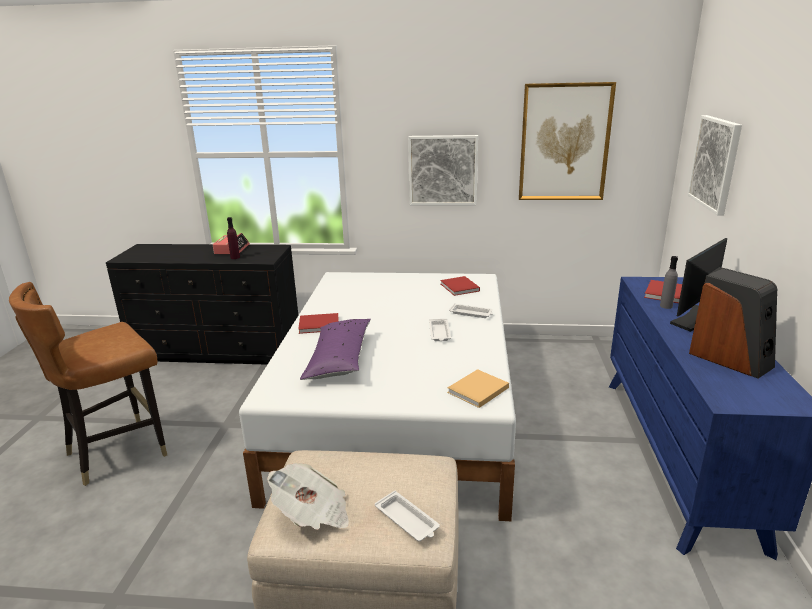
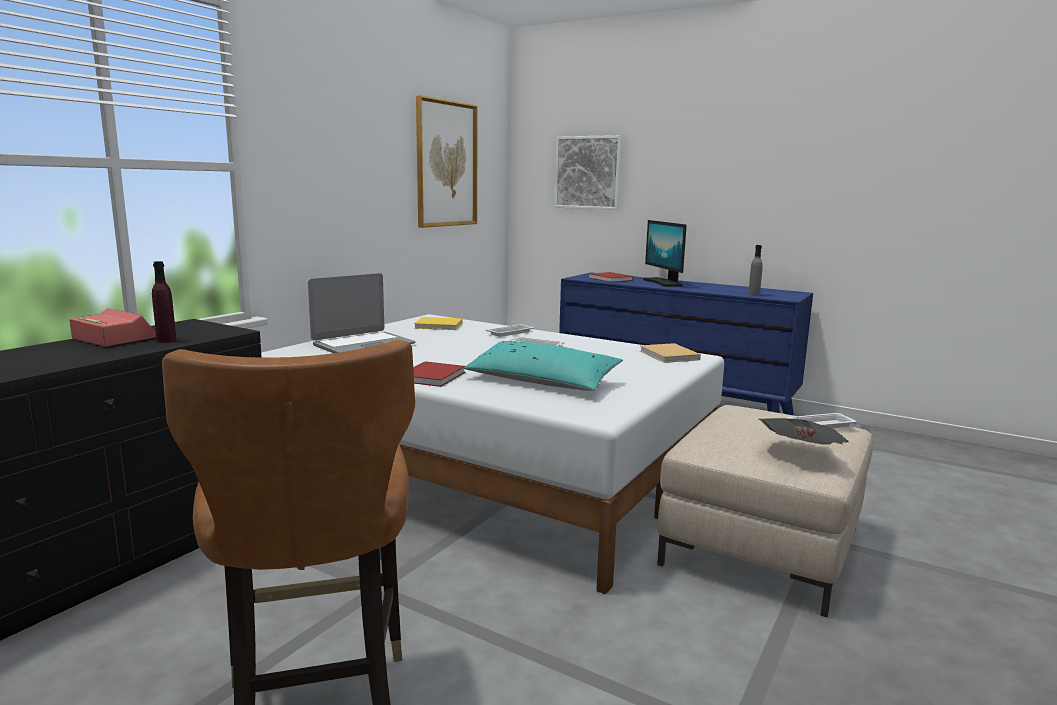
camera: 65 degrees left, 10 degrees down
(339, 358) = (542, 381): purple pillow -> turquoise pillow
(375, 286) = (363, 345): none -> laptop
(443, 170) = (353, 193): picture -> none
(460, 288) = (440, 325): red book -> yellow book
(666, 306) = (634, 282): grey bottle -> grey bottle (753, 295)
(730, 359) = (730, 289): speaker -> none

